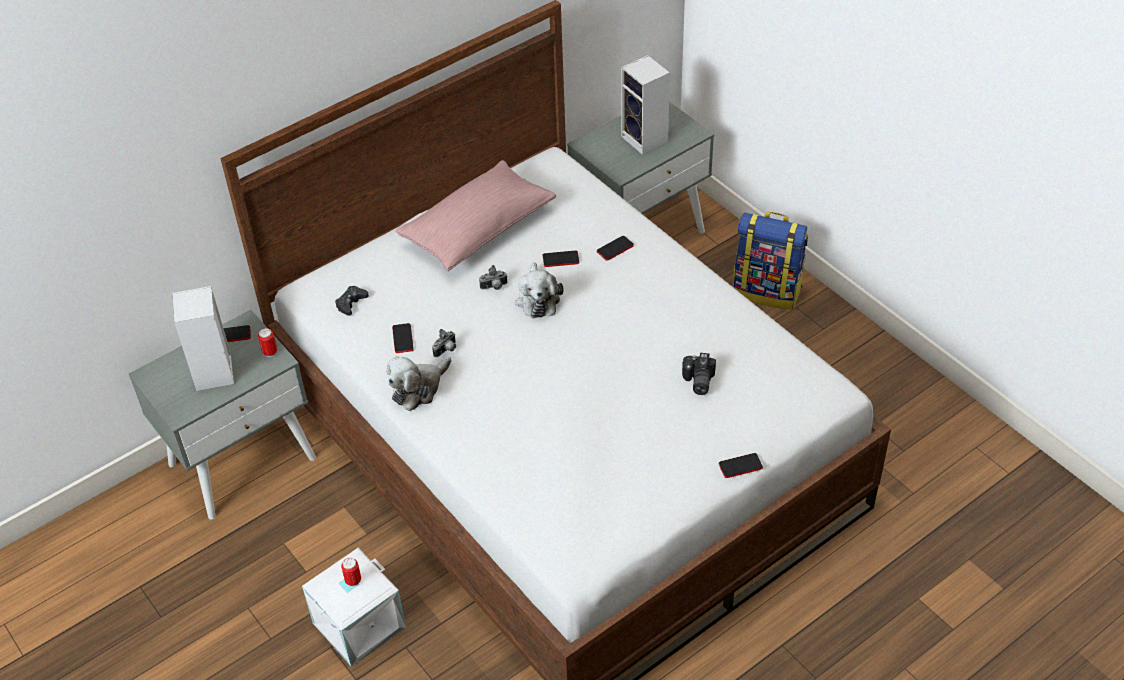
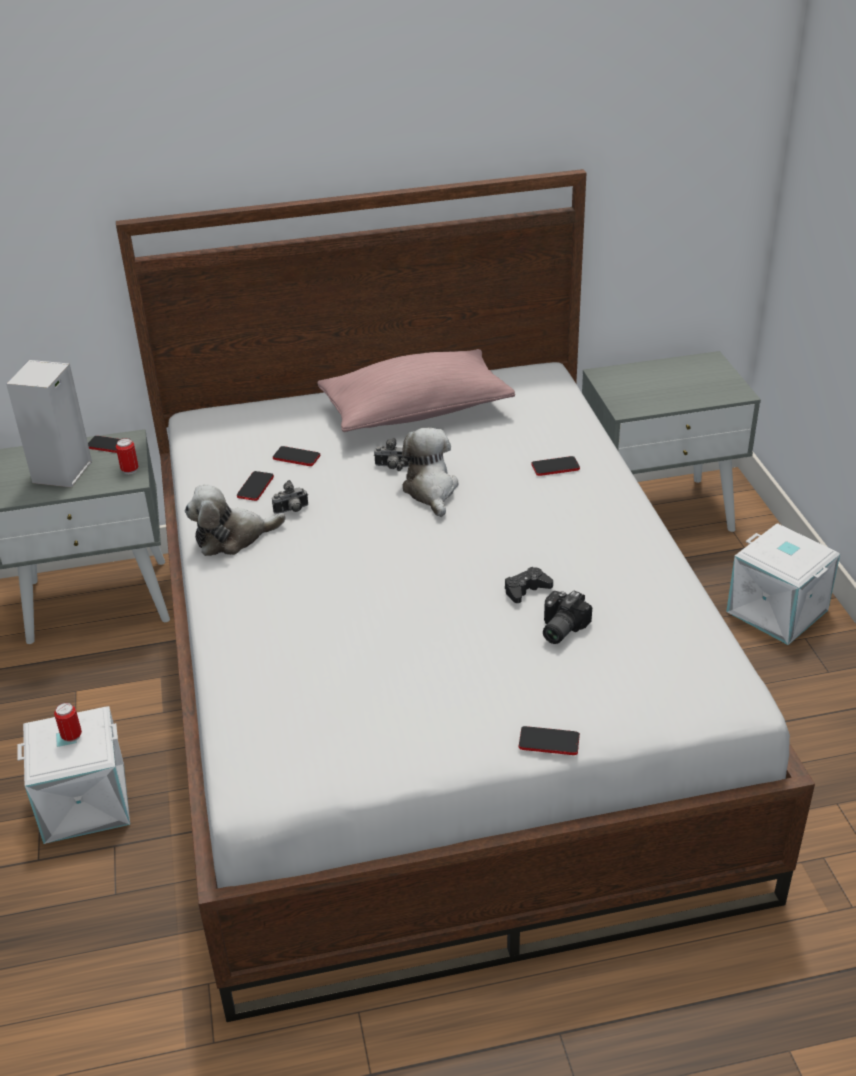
camera: 25 degrees right, 10 degrees down
(351, 303) = (231, 441): black game controller -> black game controller (526, 590)
(537, 298) = (430, 490): plush toy -> plush toy turned 150 degrees clockwise
(560, 259) = (485, 461): phone -> phone (296, 457)
(646, 140) = (675, 386): speaker -> none
(767, 290) = (778, 610): backpack -> white storage box

